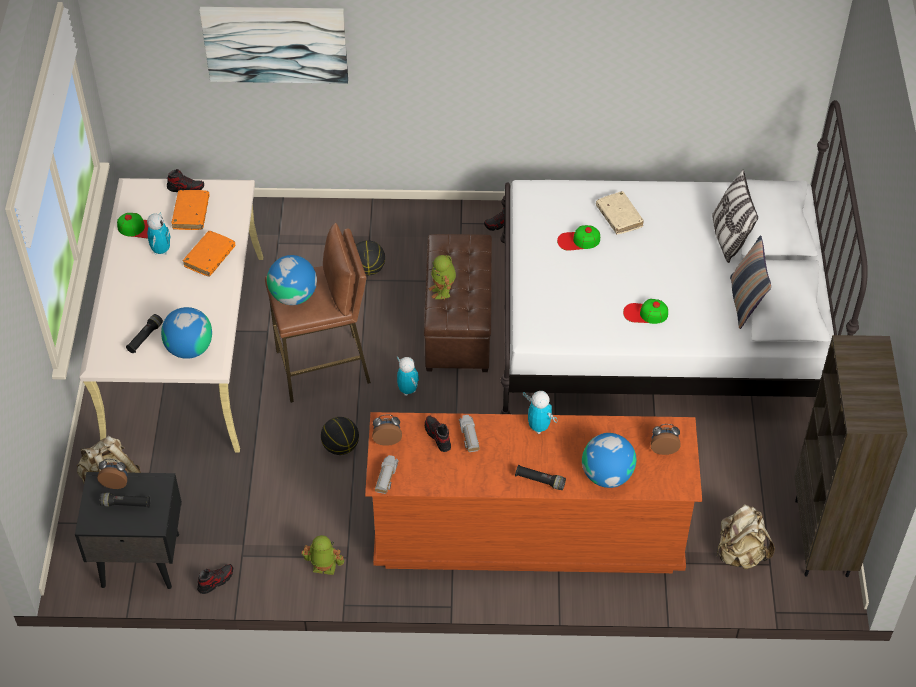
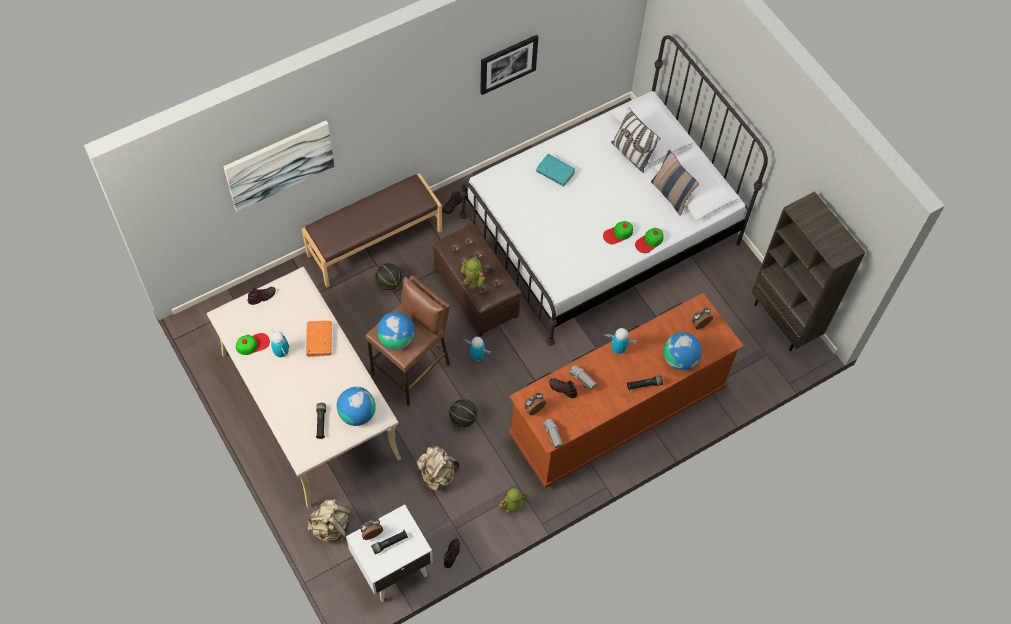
camera: 35 degrees left, 10 degrees up
(139, 559) = (391, 568): black nightstand -> white nightstand
(191, 214) = (281, 314): orange book -> none
(384, 221) = (374, 242): none -> brown bench
(578, 240) = (542, 202): cap -> cap (649, 241)
(613, 52) = (508, 63): none -> picture
(619, 217) = (555, 172): beige book -> turquoise book
(740, 553) = (746, 357): beige backpack -> beige backpack (437, 474)

